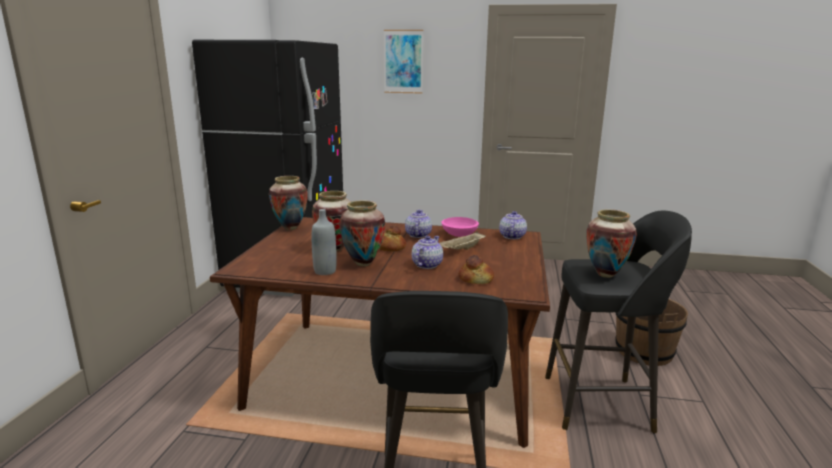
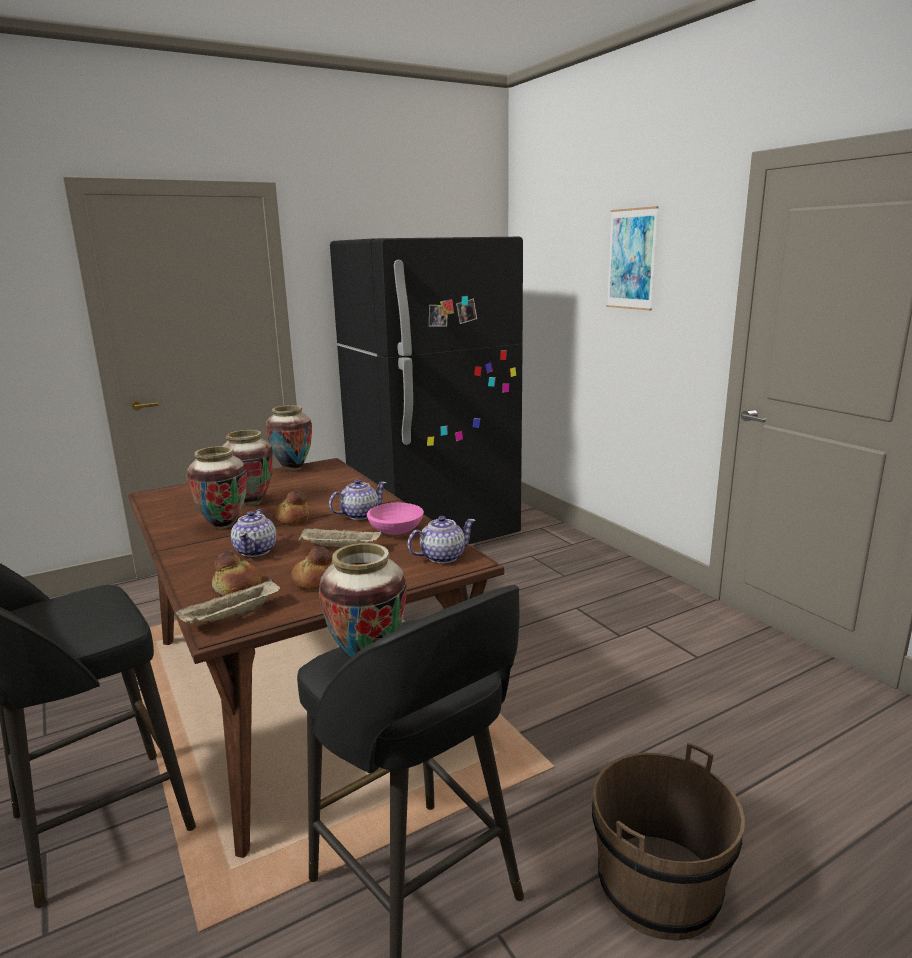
camera: 50 degrees right, 0 degrees up
(325, 271) = (181, 521): grey bottle -> none
(426, 265) = (256, 550): teapot -> teapot turned 105 degrees clockwise
(498, 263) = (315, 581): none -> bread
(518, 288) = (231, 618): none -> beige tray

